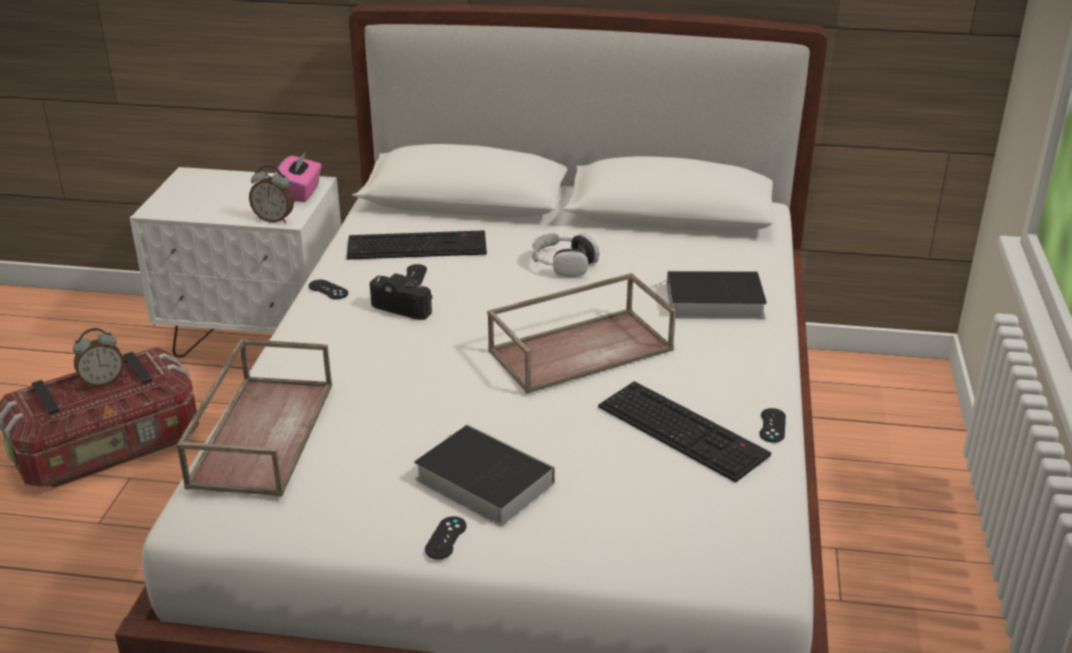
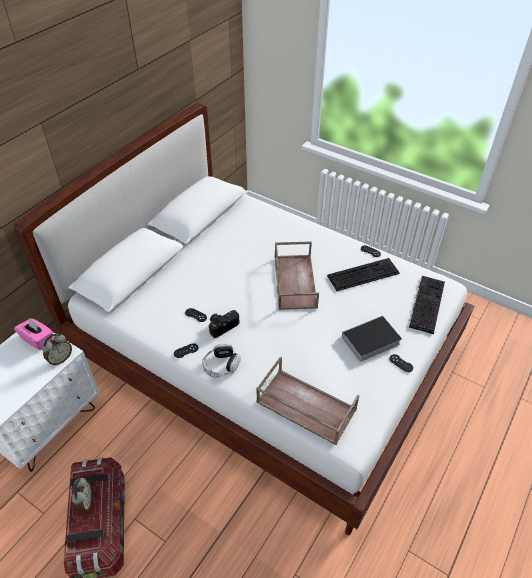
camera: 65 degrees left, 15 degrees up
(418, 245) = (166, 304): keyboard -> keyboard (426, 303)
(563, 264) = (221, 262): headphones -> headphones (221, 365)
(711, 302) = (280, 232): book -> none

